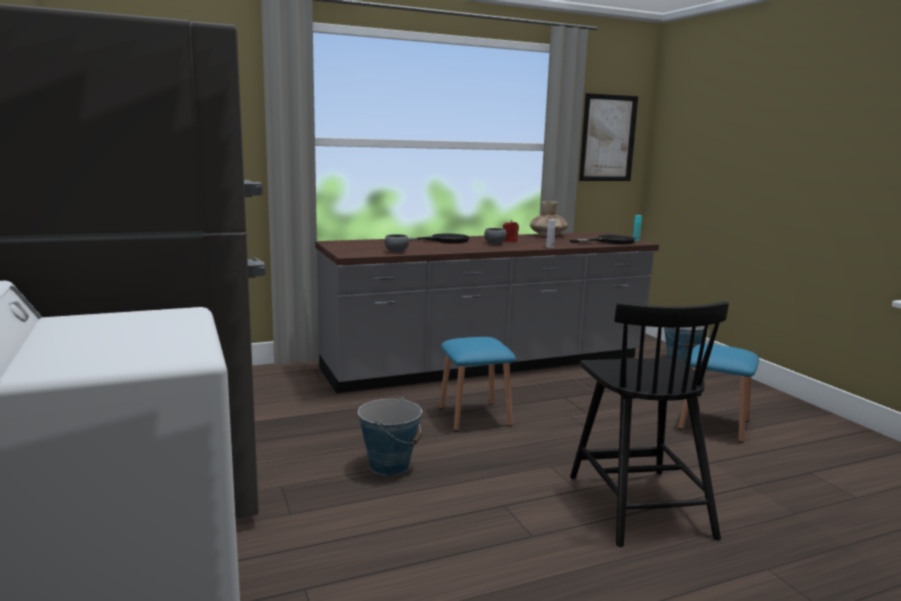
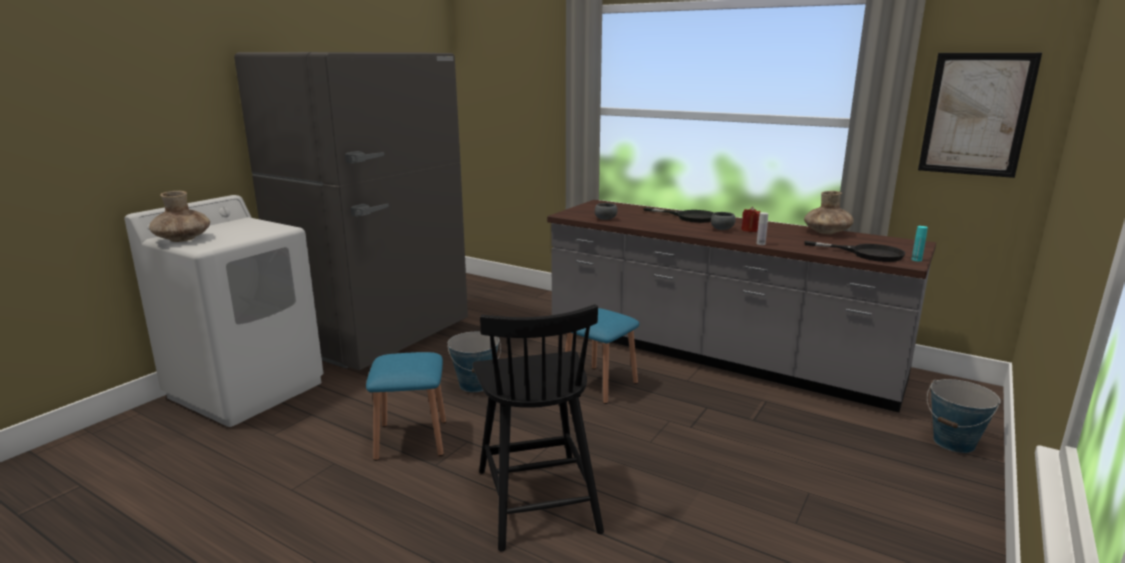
camera: 55 degrees right, 5 degrees up
(90, 360) = (183, 239): none -> brown vase
(638, 504) = (537, 498): black chair -> black chair turned 60 degrees counterclockwise
(714, 424) = (786, 504): blue stool -> blue stool (411, 439)

